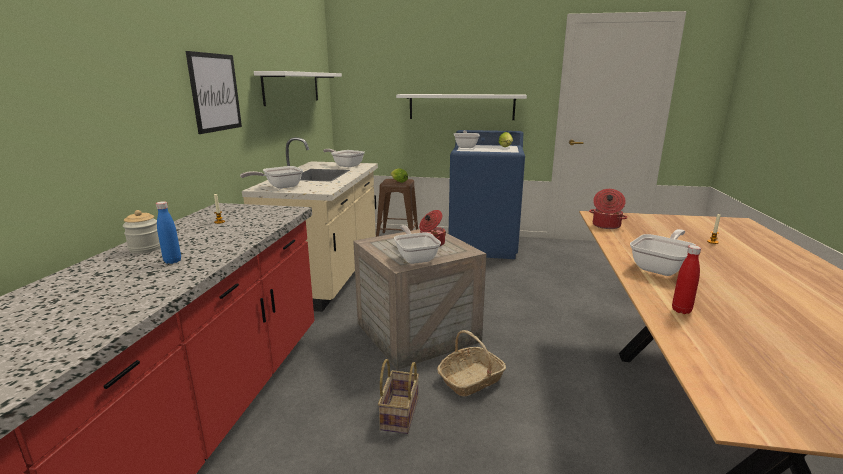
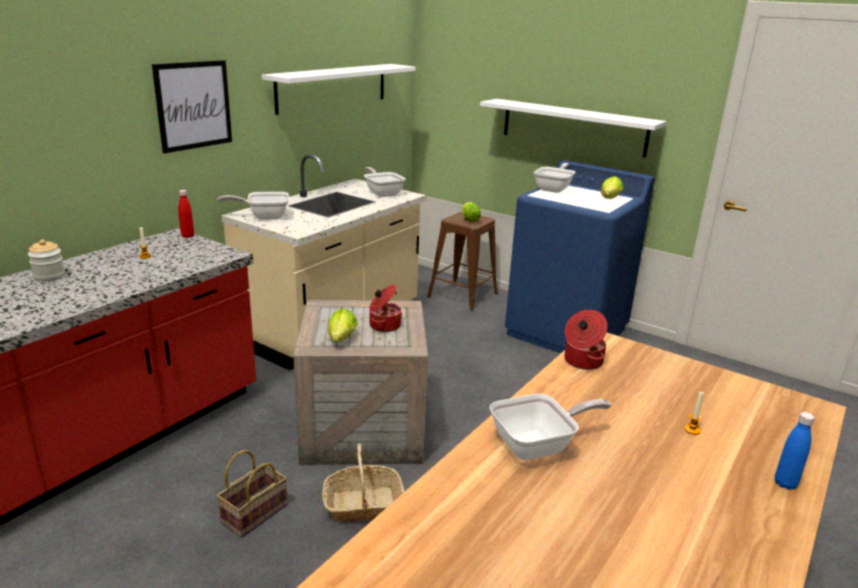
camera: 25 degrees right, 5 degrees up
(172, 261) = (49, 297): blue bottle -> blue bottle (785, 483)
(415, 257) = (341, 340): frying pan -> lettuce
(681, 310) = (452, 509): red bottle -> red bottle (187, 236)

